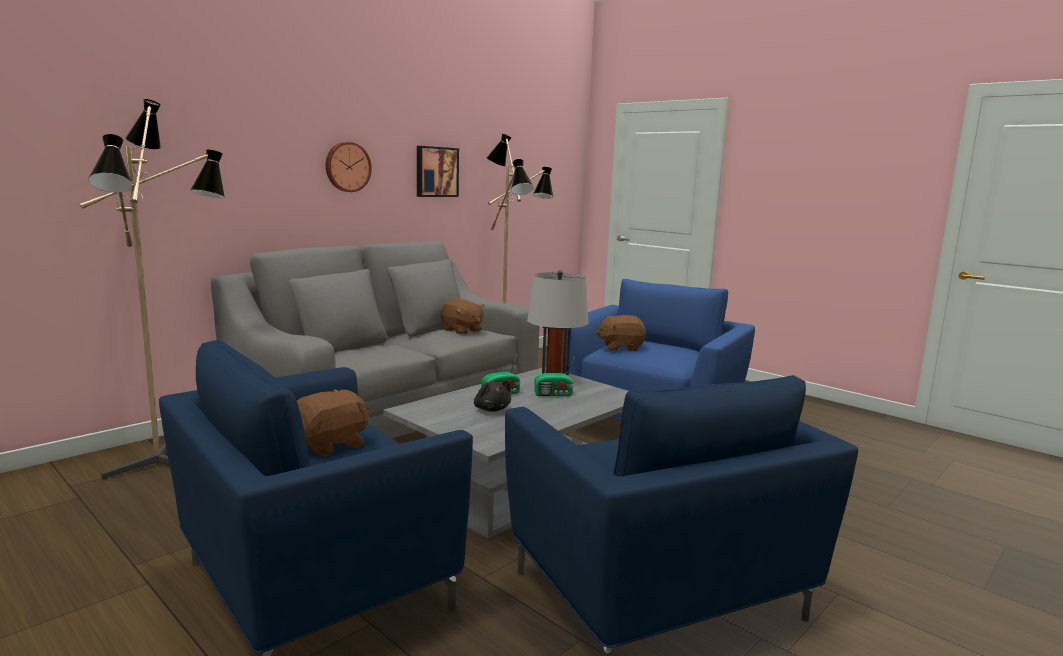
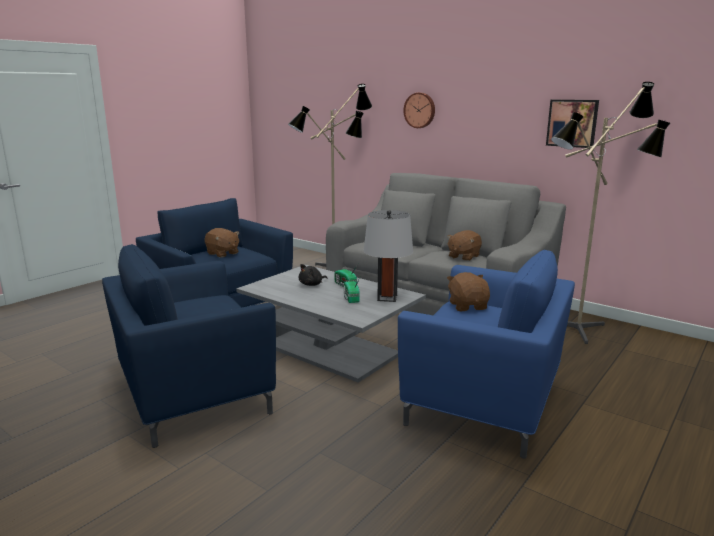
camera: 85 degrees right, 5 degrees up
(347, 167) = (485, 119): wall clock -> wall clock (420, 110)

